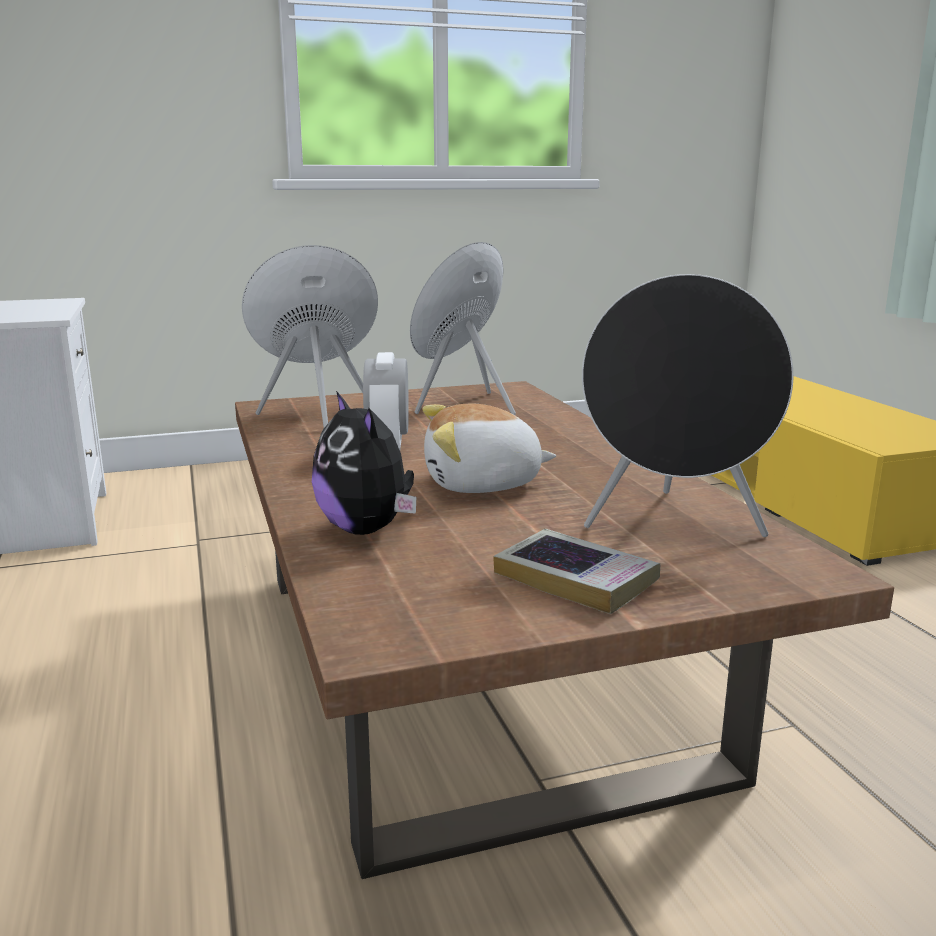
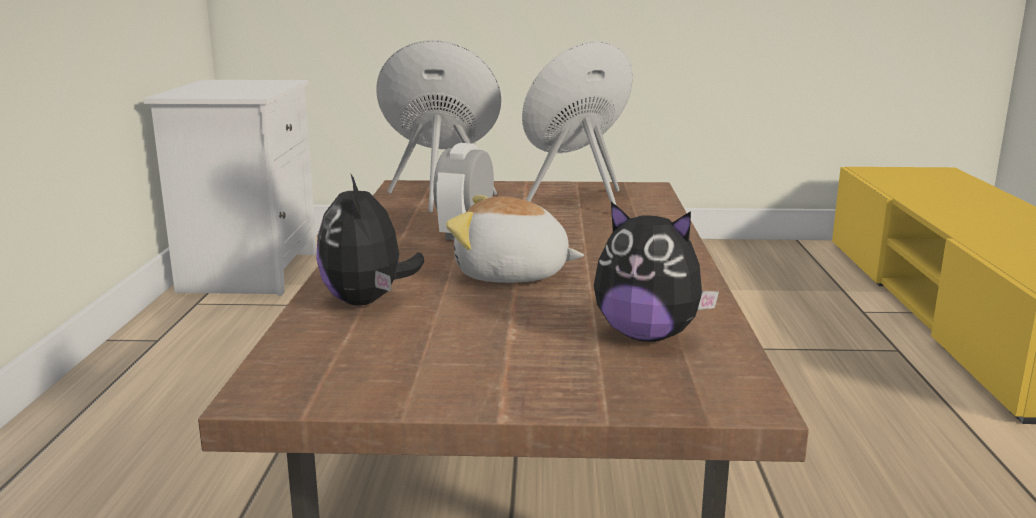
camera: 20 degrees right, 0 degrees up
(575, 579) = (493, 371): book -> none
(674, 525) = (647, 335): black speaker -> plush toy

